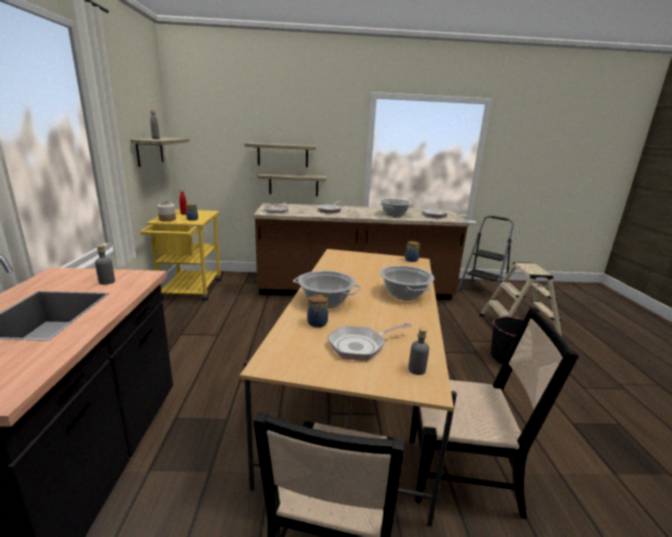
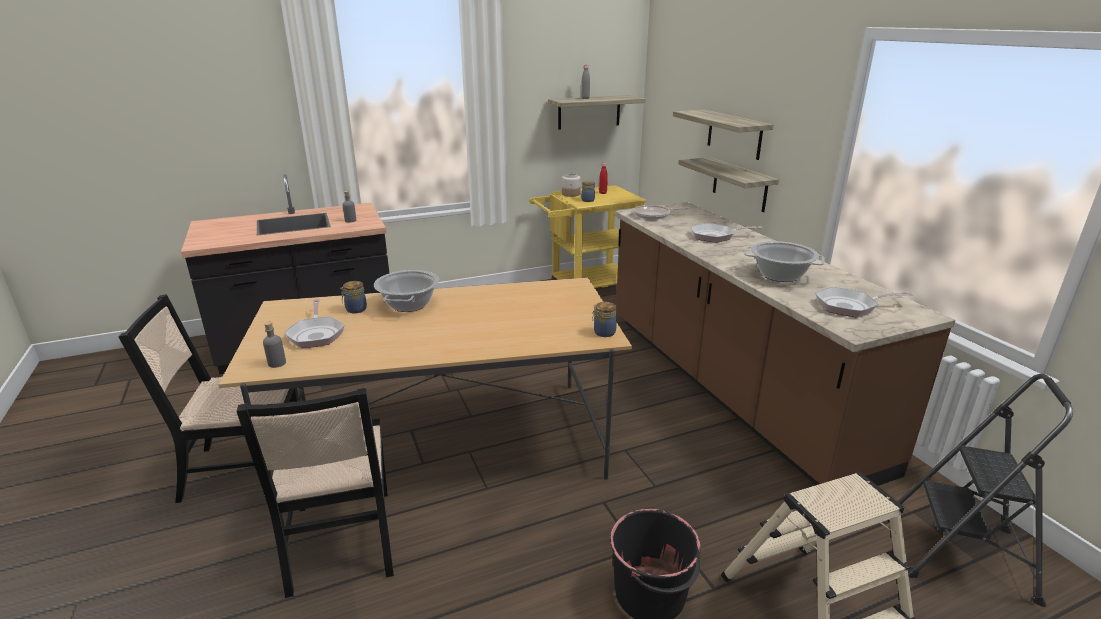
camera: 70 degrees right, 5 degrees up
(360, 346) = (316, 334): frying pan -> frying pan turned 150 degrees counterclockwise
(404, 294) = (459, 341): cooking pot -> none

